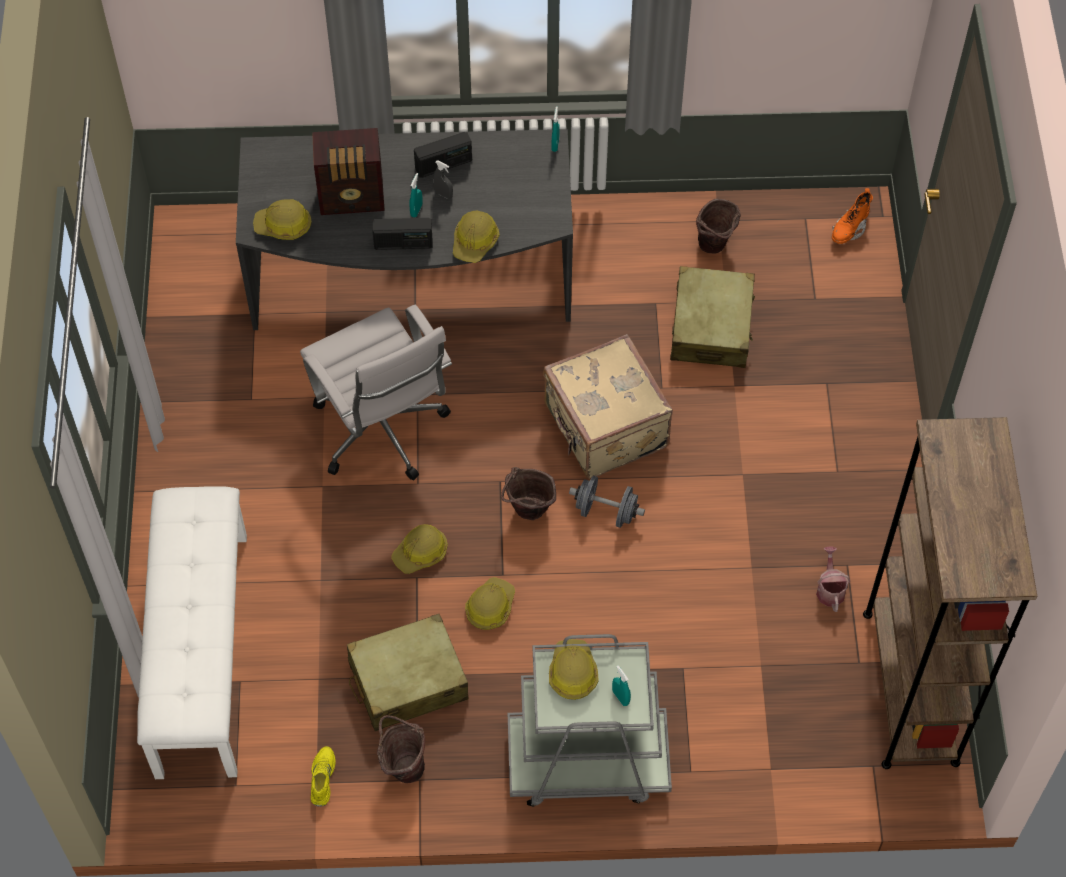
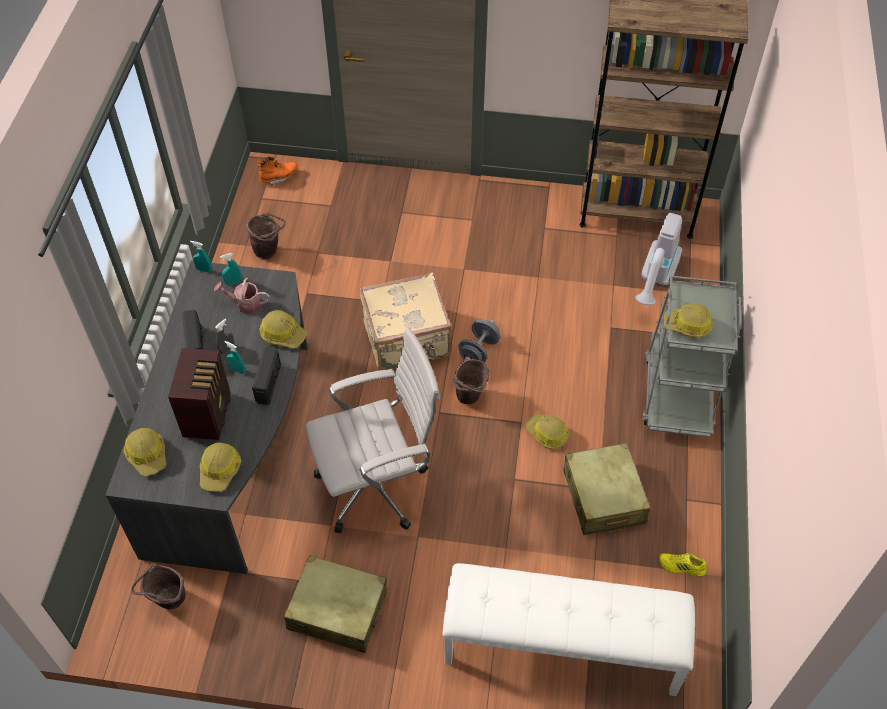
camera: 80 degrees left, 5 degrees down
(403, 766) = (674, 509): brown bucket -> brown bucket (168, 602)
(421, 553) = (493, 473): hard hat -> hard hat (147, 455)
(620, 697) = (709, 301): turquoise spray bottle -> turquoise spray bottle (233, 282)
(711, 327) = (337, 265): beige suitcase -> beige suitcase (337, 610)
(782, 721) = (655, 281): none -> vacuum cleaner
(830, 589) = (561, 240): watering can -> watering can (245, 304)
(849, 229) = (279, 177): orange boot -> orange boot turned 75 degrees counterclockwise

